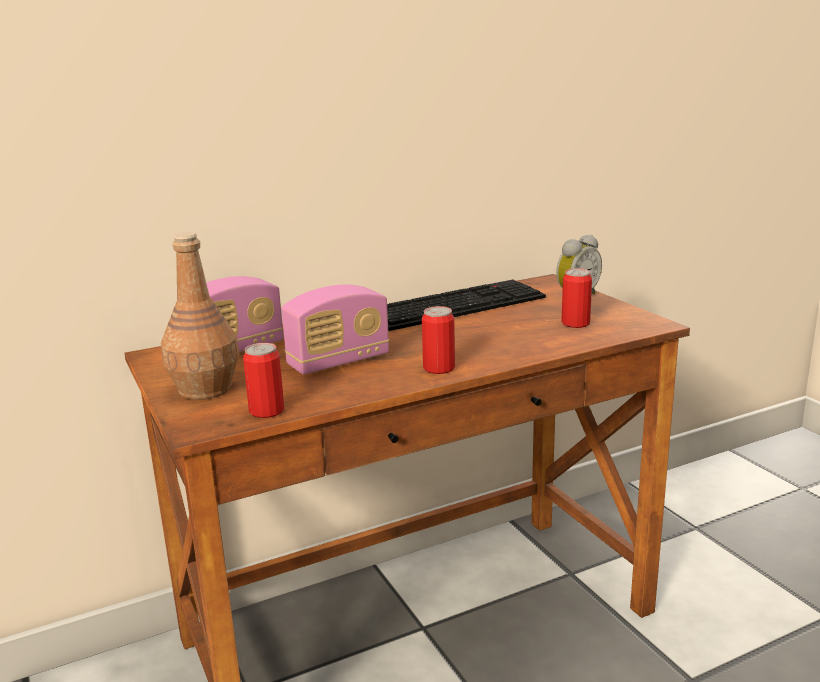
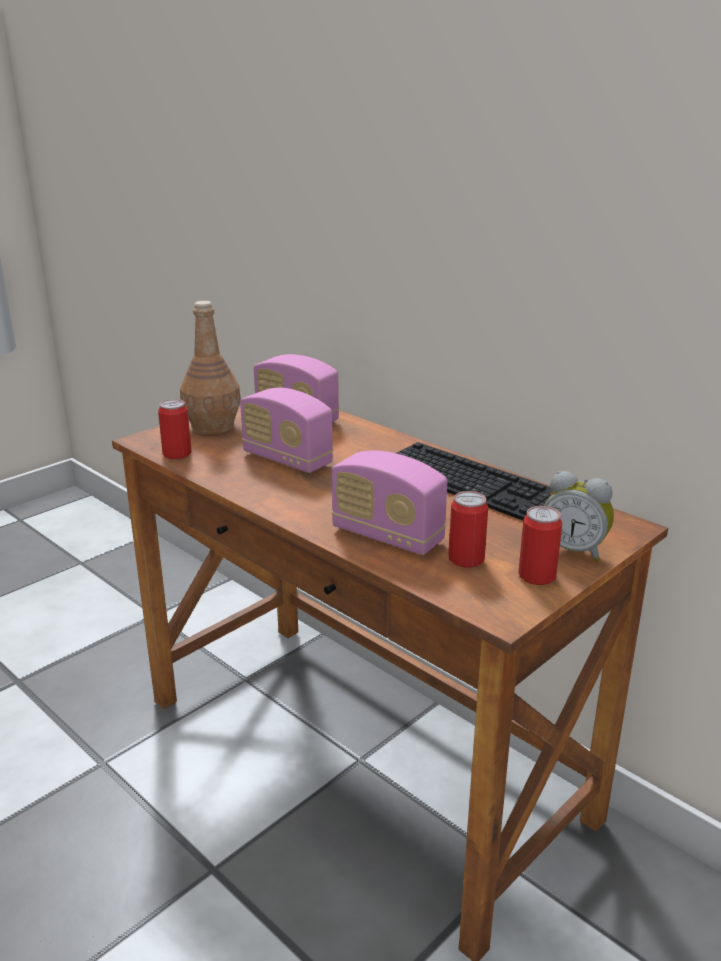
camera: 70 degrees right, 5 degrees up
(439, 368) = (289, 502): can -> can (537, 576)
(526, 341) = (387, 536): none -> radio

